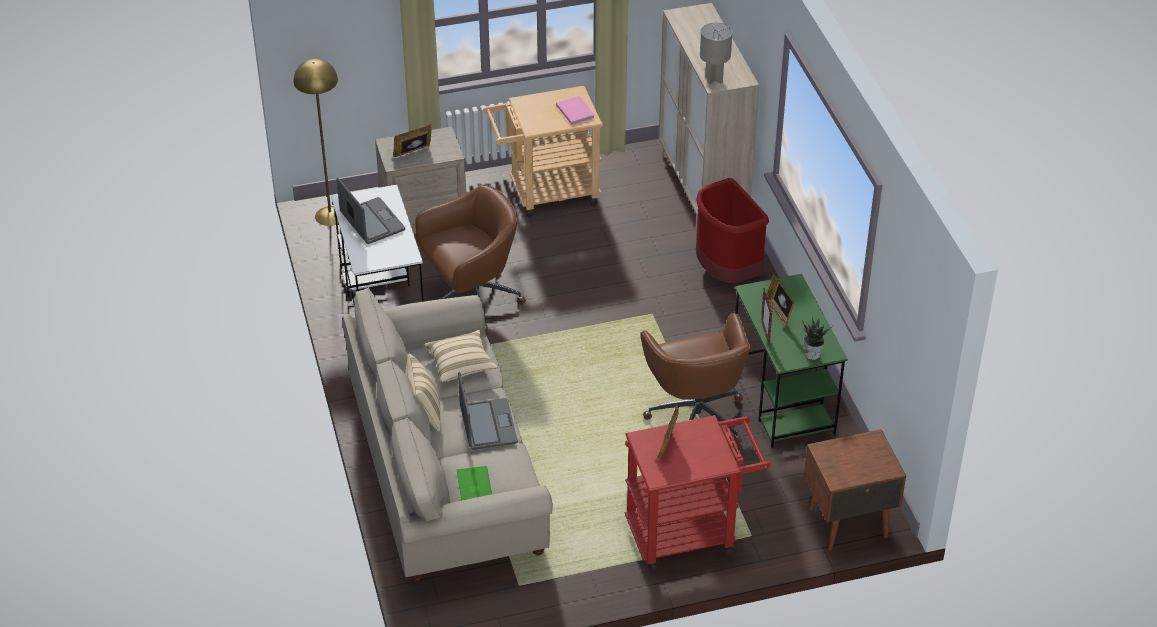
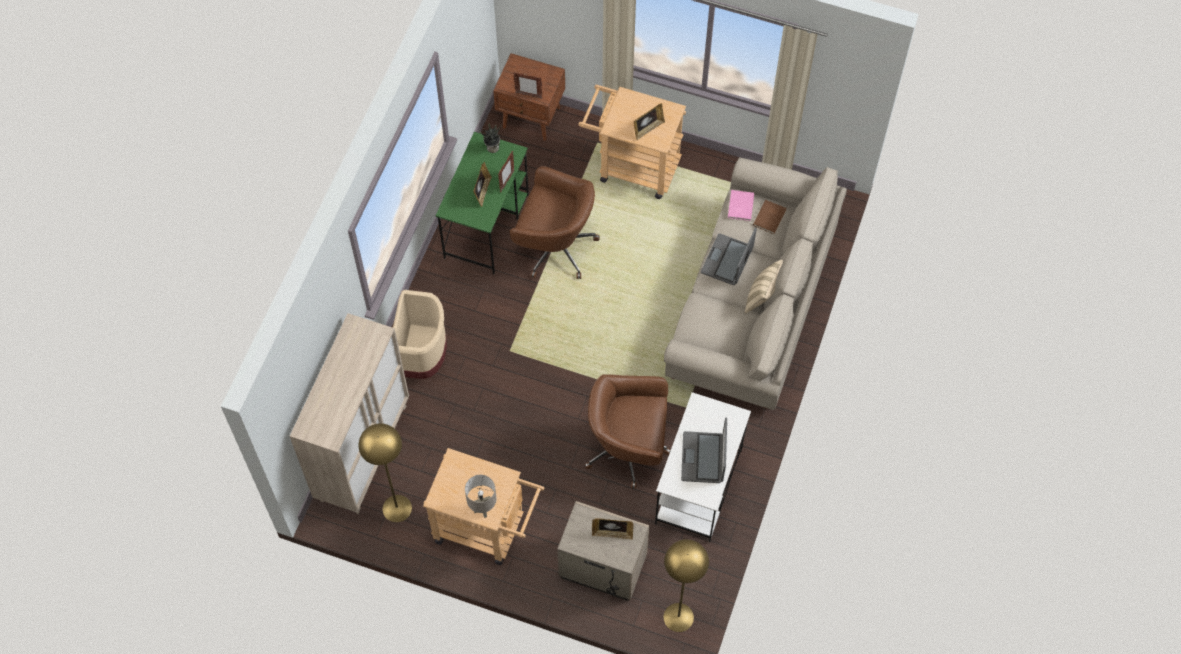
camera: 145 degrees left, 20 degrees up
(461, 364) = (710, 320): beige pillow -> none
(473, 486) = (770, 217): green book -> brown book
(576, 111) = (456, 476): pink book -> pink book (739, 206)
(635, 171) = (397, 508): none -> yellow floor lamp
(690, 532) = (632, 166): red cart -> beige cart
(696, 416) = (554, 247): brown office chair -> brown office chair turned 90 degrees clockwise
(714, 79) = (375, 340): grey table lamp -> grey table lamp (482, 509)
(726, 272) = (423, 356): red trash can -> beige trash can
(839, 443) = (528, 95): none -> picture frame

